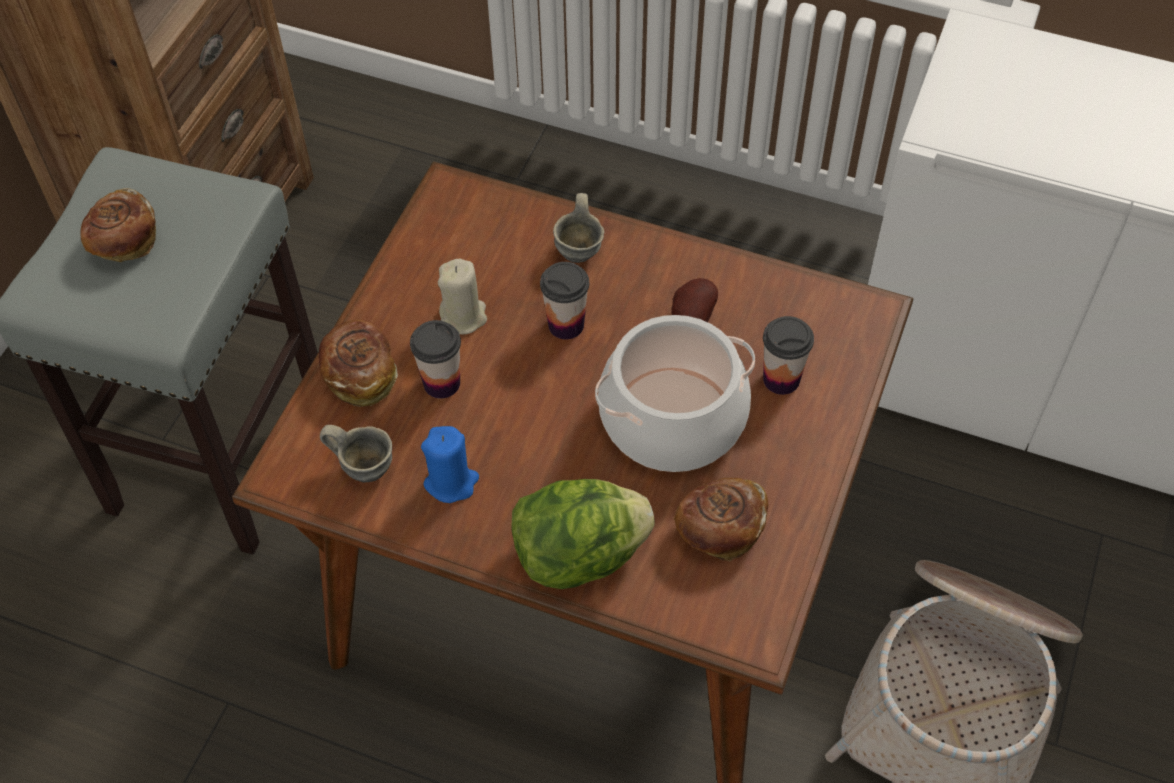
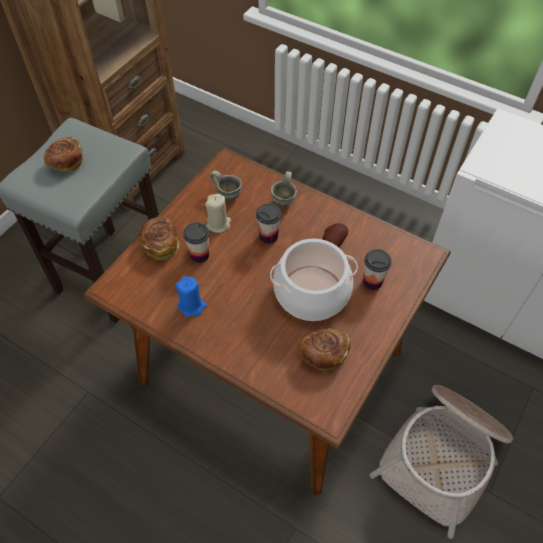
camera: 10 degrees right, 0 degrees up
(365, 466) = (151, 290): grey mug -> grey mug (228, 194)
(579, 555) = (247, 355): lettuce -> none

